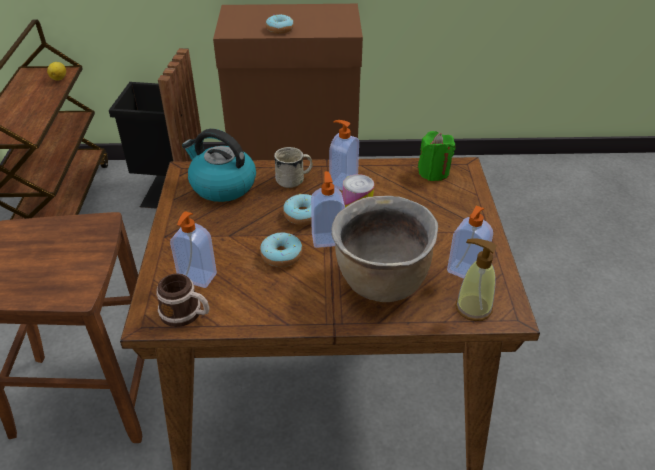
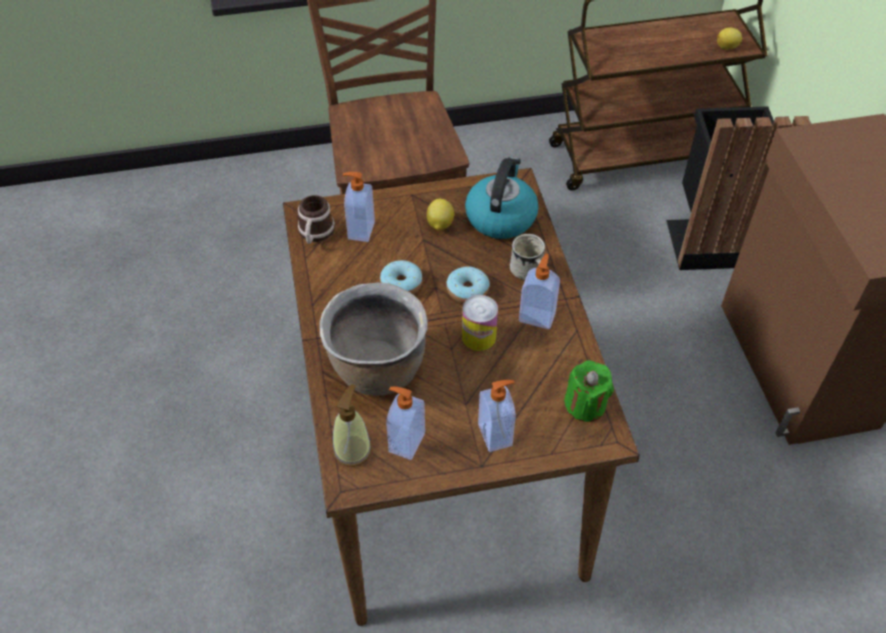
camera: 80 degrees right, 10 degrees up
(214, 222) = (439, 224): none -> lemon
(280, 29) = (839, 186): donut -> none
(327, 239) = (434, 316): soap dispenser -> soap dispenser (496, 435)

